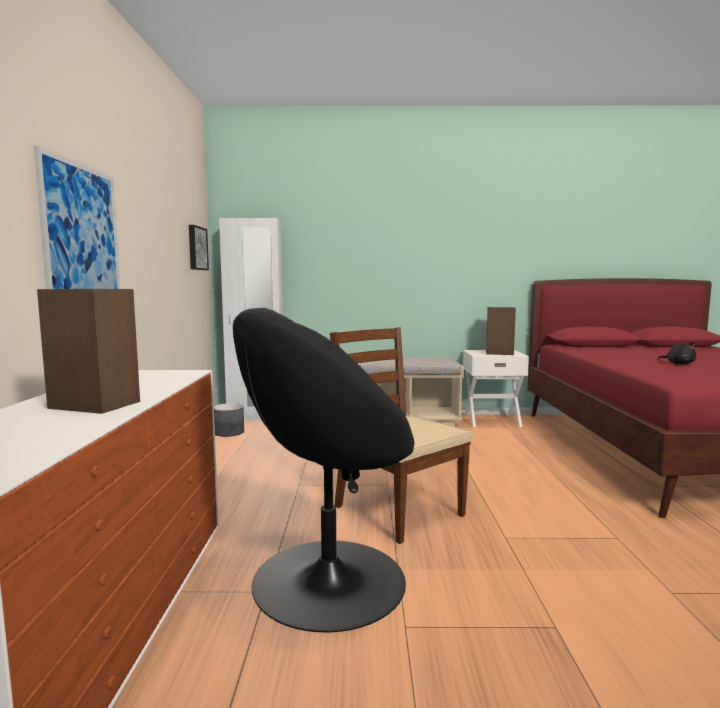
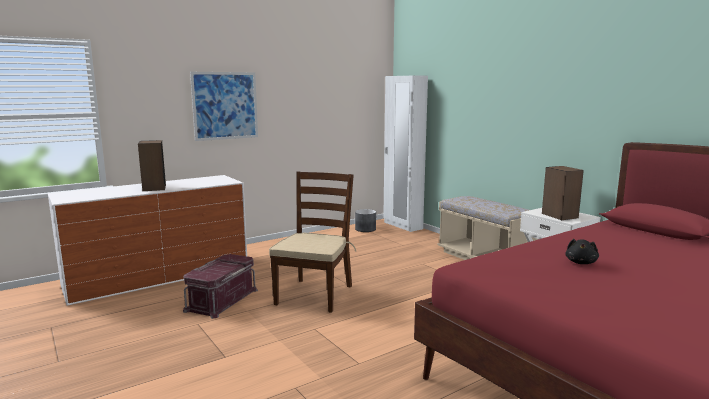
camera: 55 degrees right, 5 degrees up
(196, 248) = (367, 99): picture -> none
(326, 580) = (221, 299): black armchair -> red storage box

